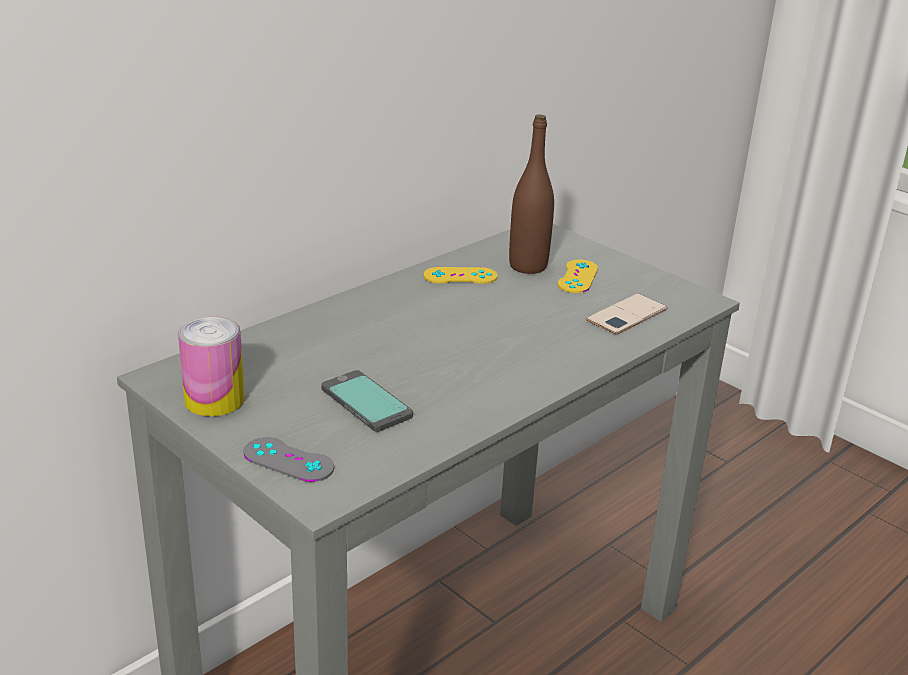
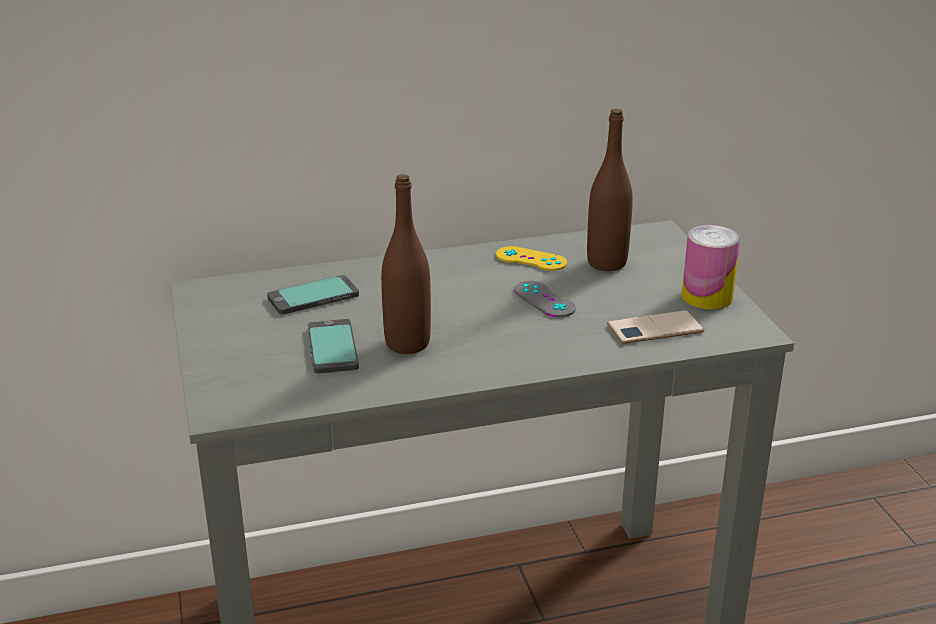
camera: 30 degrees right, 0 degrees up
(214, 400) = (220, 316): can -> can (707, 297)
(288, 460) = (226, 377): grey game controller -> grey game controller (544, 299)
(293, 357) = (313, 297): none -> phone
(433, 380) = (407, 343): none -> brown bottle
(577, 277) = (645, 283): yellow game controller -> none

